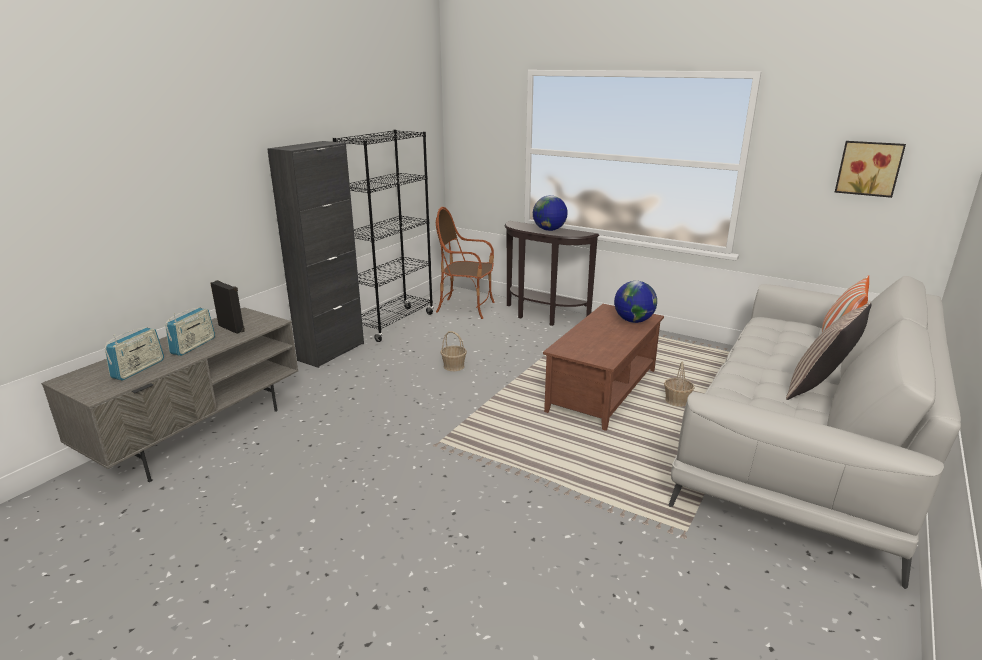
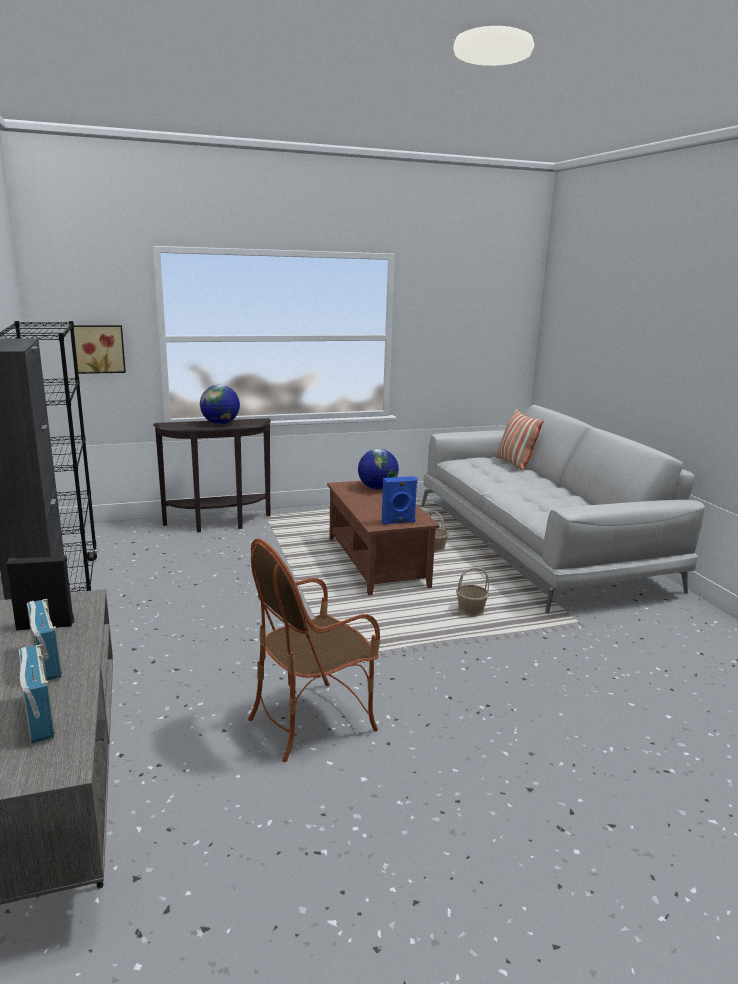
camera: 50 degrees left, 5 degrees down
(454, 366) = (221, 595): basket -> basket (470, 610)
(466, 308) = (123, 541): armchair -> armchair (312, 721)
(583, 354) = (398, 522): none -> blue speaker
(819, 388) = (560, 492): pillow -> none
(869, 168) = (477, 329): picture -> picture (99, 349)

